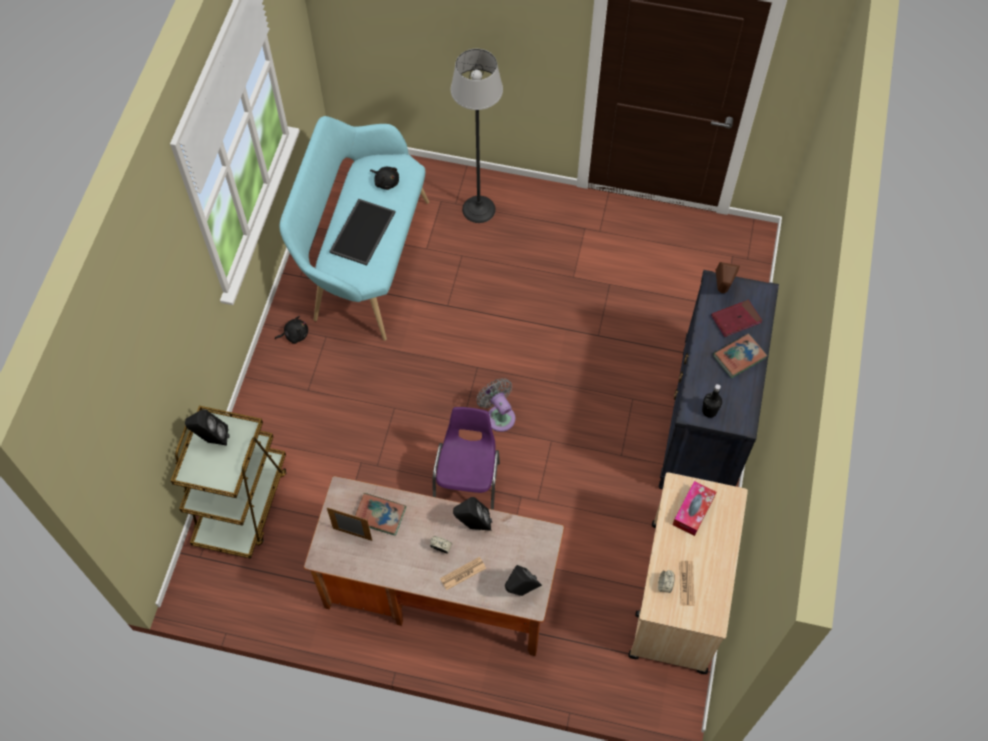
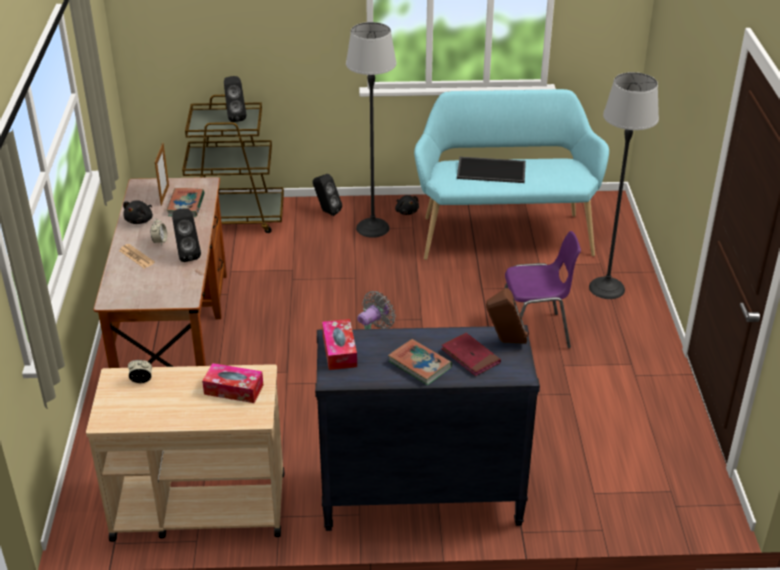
camera: 75 degrees right, 25 degrees down
(313, 372) = (373, 227): none -> floor lamp
(386, 182) = (555, 173): black plush toy -> black plush toy (140, 220)
(468, 486) = (287, 336): purple chair -> purple chair (534, 333)
(520, 591) = (123, 291): black speaker -> black speaker (326, 211)
(686, 583) = (146, 395): newspaper -> none
(709, 411) = (339, 351): black bottle -> tissue box

